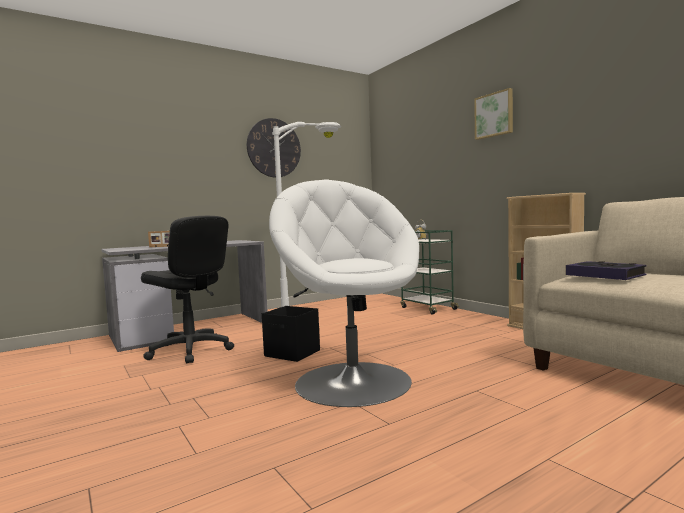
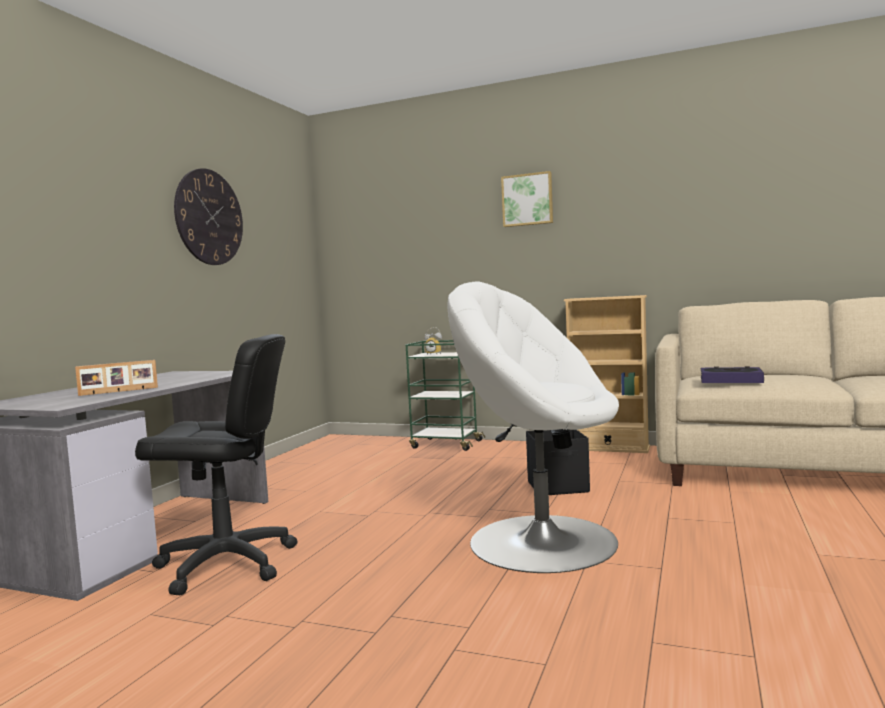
camera: 35 degrees left, 0 degrees up
(292, 353) = (398, 530): black storage box -> black storage box (559, 487)
(322, 315) = (323, 475): white floor lamp -> none

